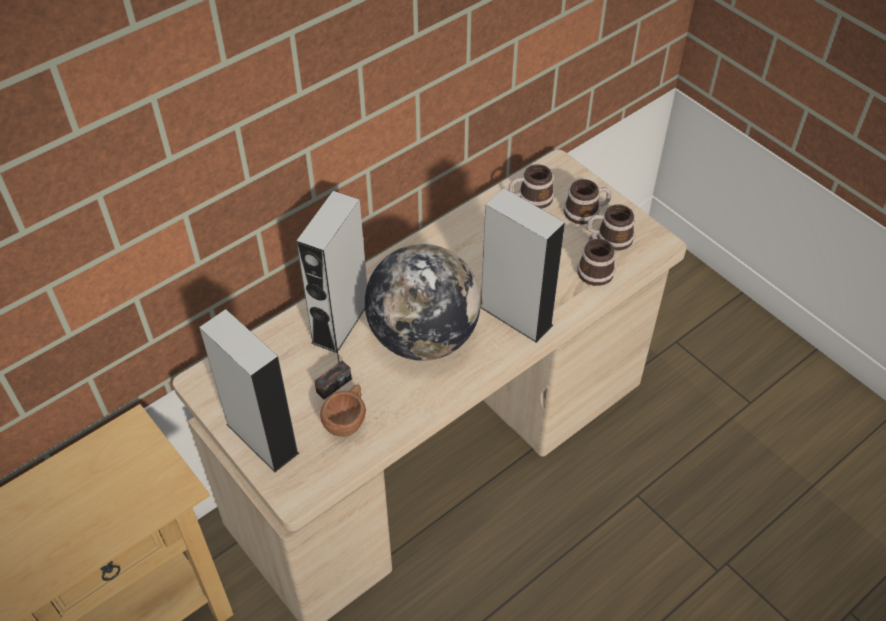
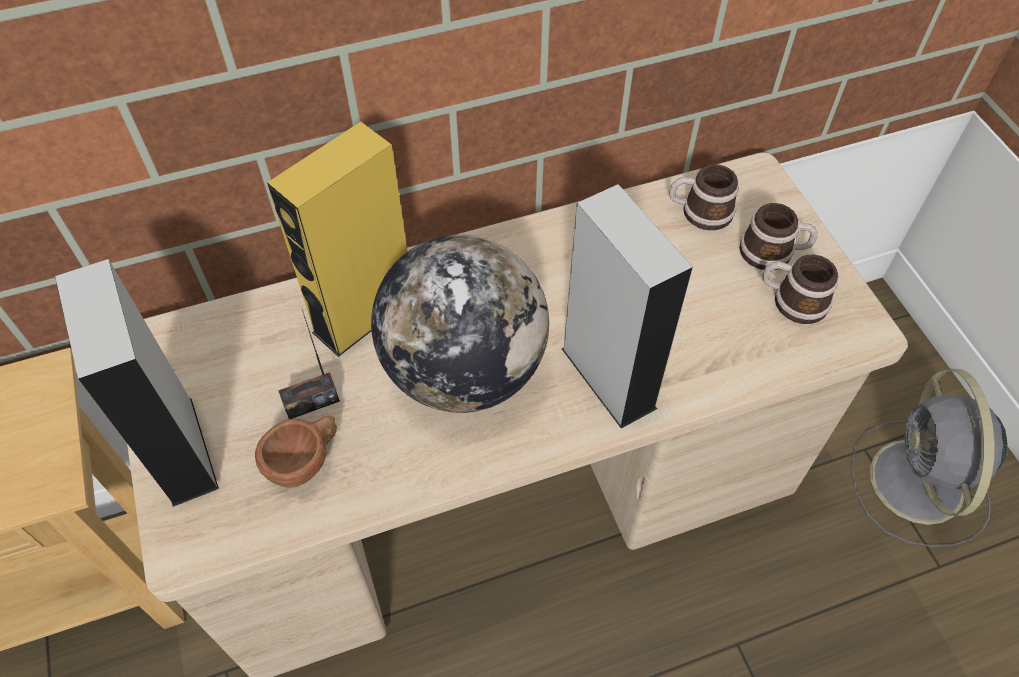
camera: 20 degrees right, 5 degrees up
(340, 322) = (364, 314): grey speaker -> yellow speaker
(594, 268) = (752, 340): mug -> none
(719, 355) = (917, 485): none -> grey fan

